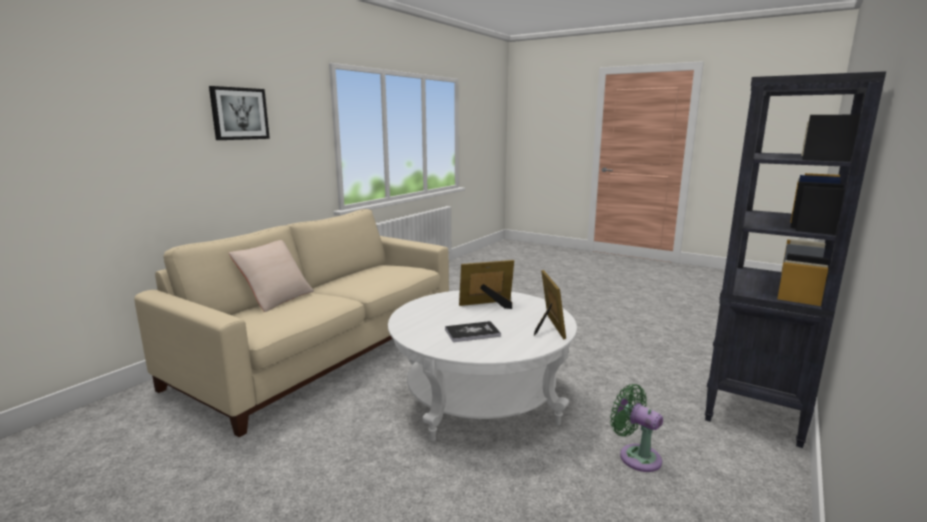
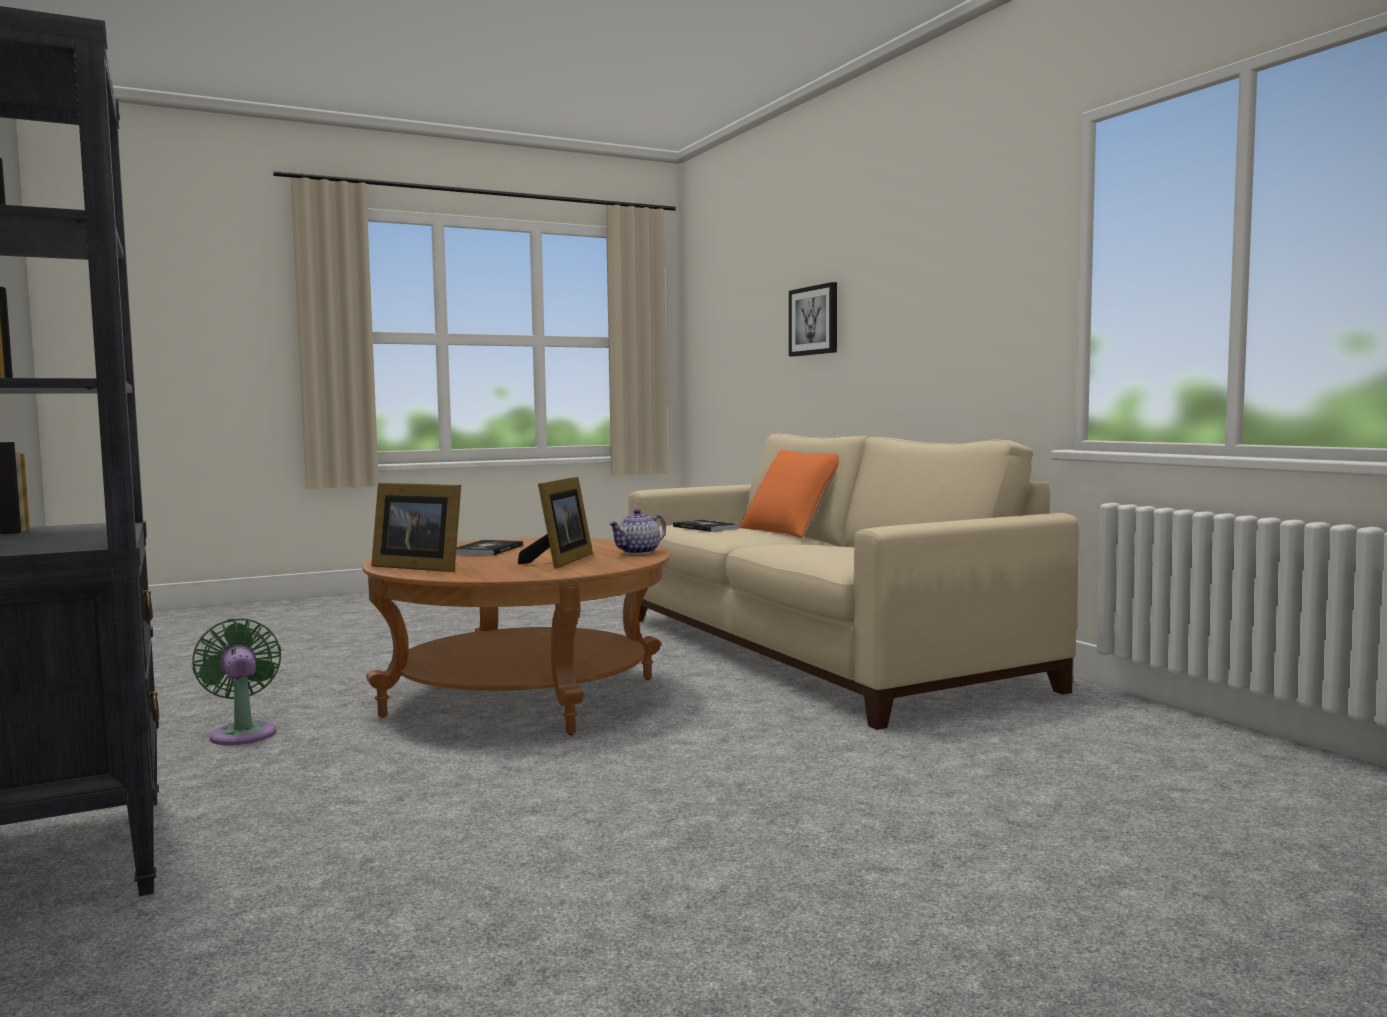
camera: 120 degrees right, 10 degrees down
(239, 113) = (924, 261): picture -> picture (814, 320)
(276, 298) = (791, 531): beige pillow -> orange pillow
(288, 314) = (706, 527): none -> book
(442, 298) = (638, 552): none -> teapot
(480, 398) = (524, 696): white coffee table -> brown coffee table
(636, 456) = (243, 733): green fan -> green fan turned 105 degrees counterclockwise

